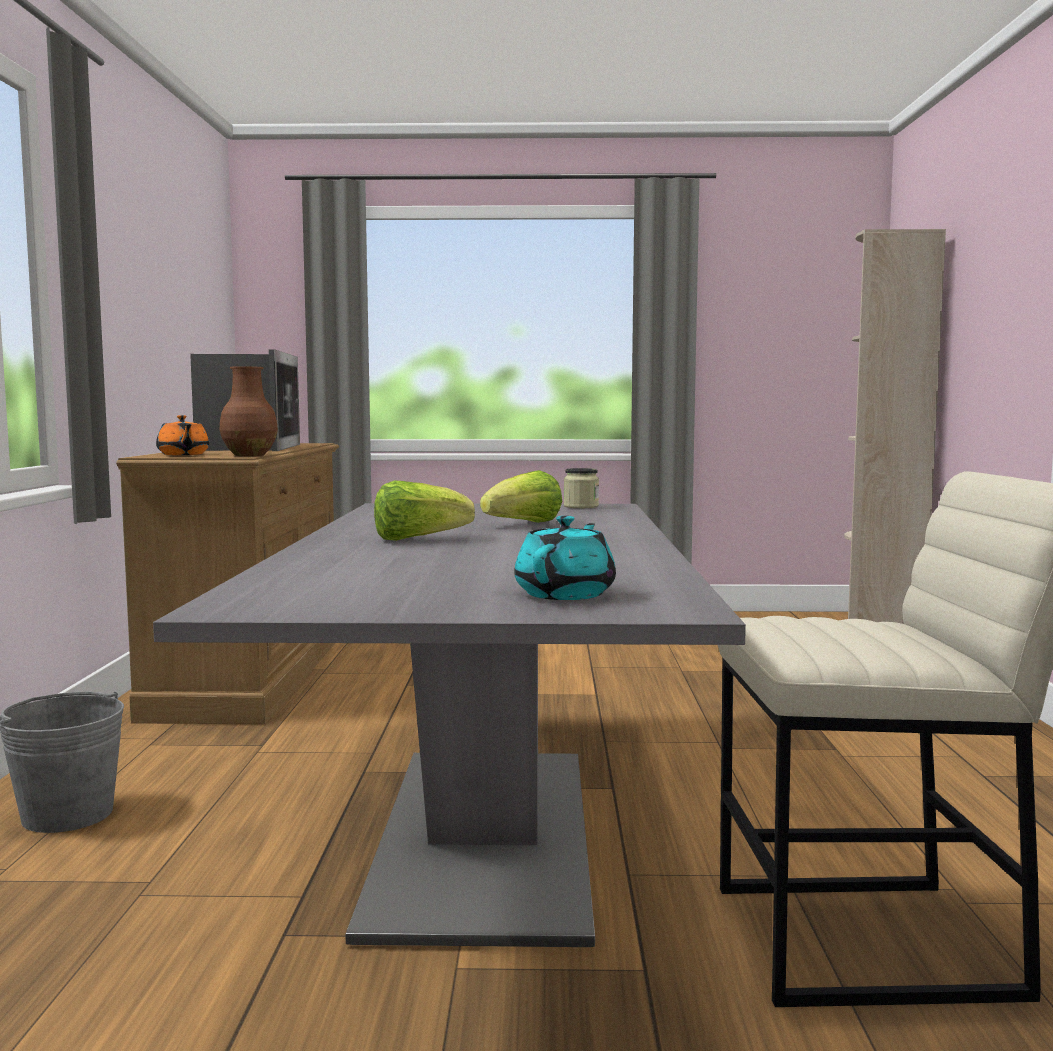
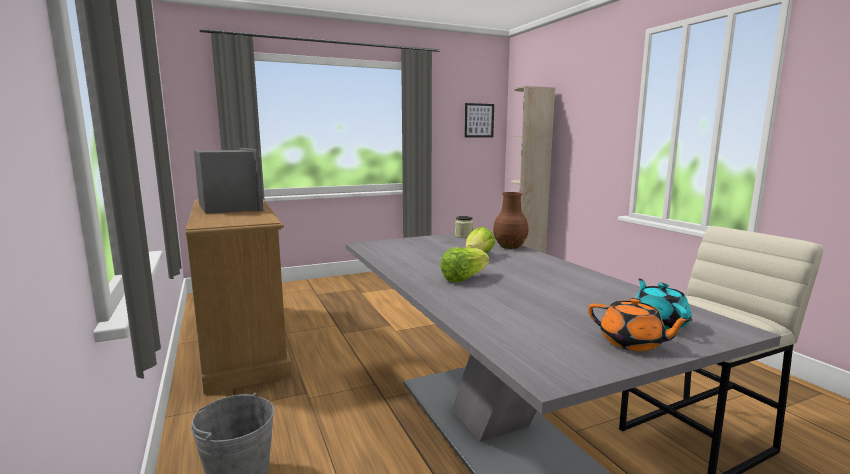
camera: 25 degrees left, 5 degrees up
(183, 454) = (218, 221): orange teapot -> orange teapot (632, 343)
(249, 455) = (265, 219): brown vase -> brown vase (509, 246)
(814, 313) = (479, 120): none -> picture

